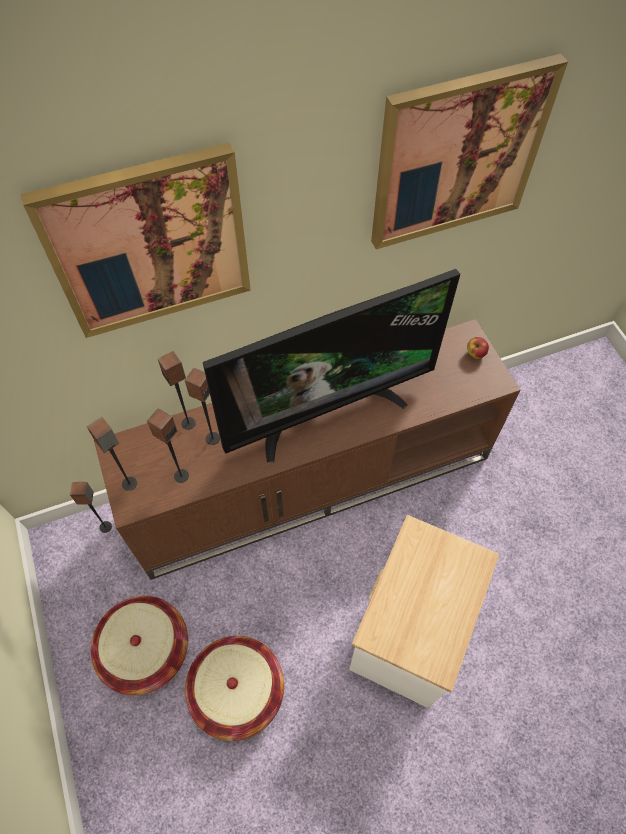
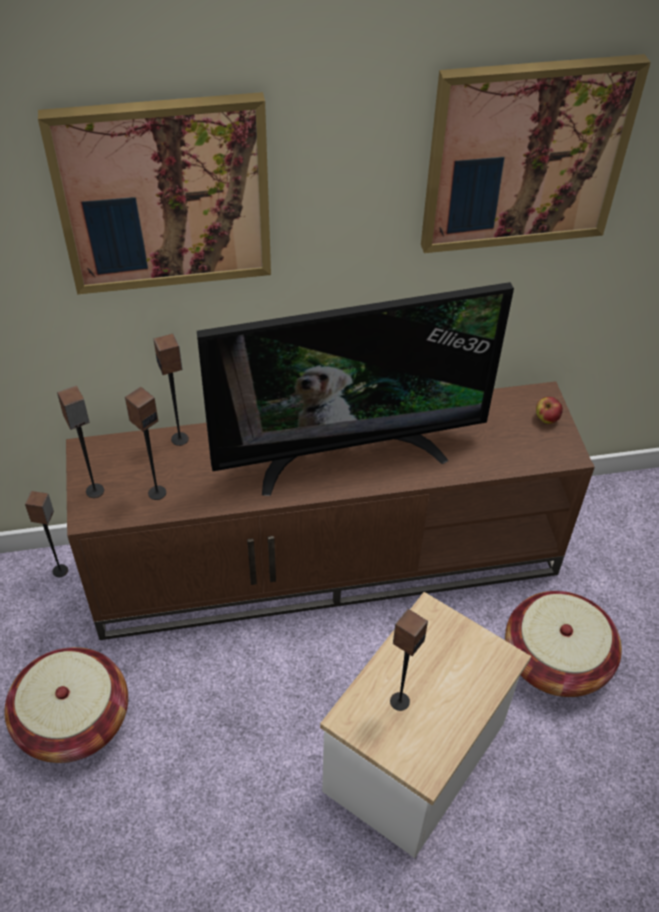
camera: 10 degrees right, 10 degrees down
(212, 438) = (203, 459): speaker -> speaker (399, 701)
(237, 691) = (174, 790): basket -> basket (556, 659)

